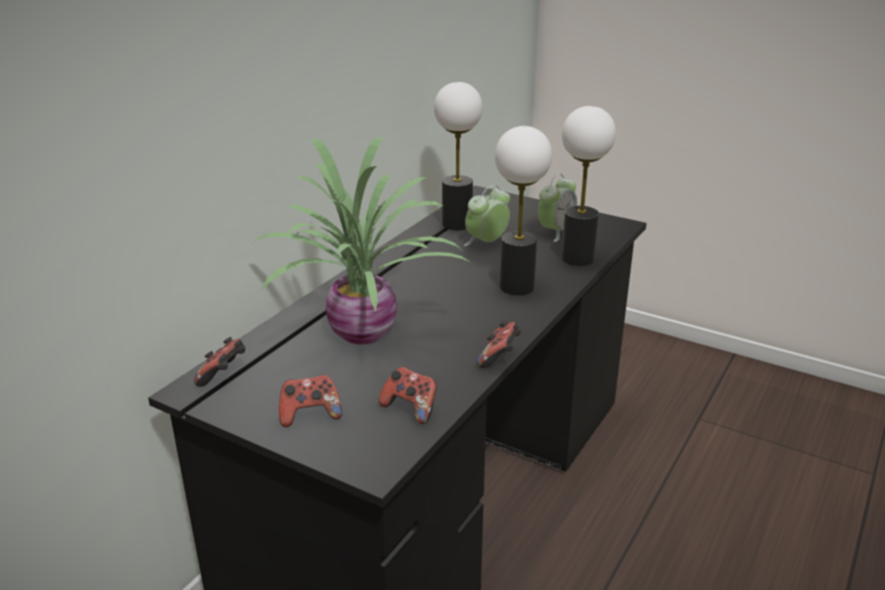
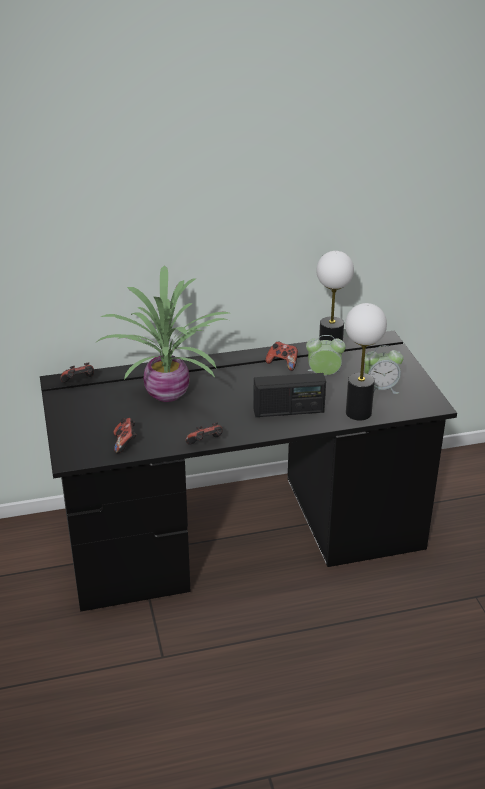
camera: 45 degrees right, 5 degrees up
(310, 415) = (83, 421): game controller -> game controller (283, 364)
(516, 286) = (288, 411): table lamp -> radio

